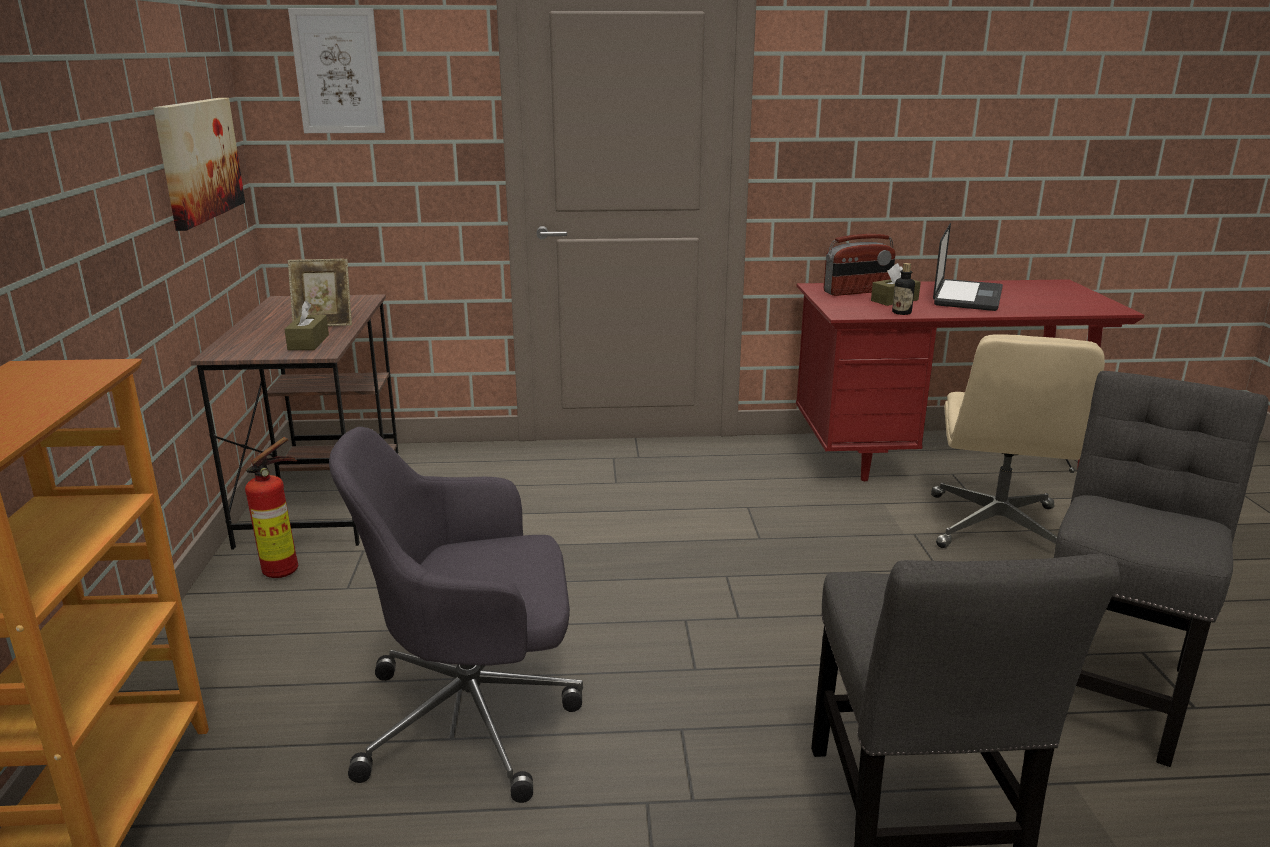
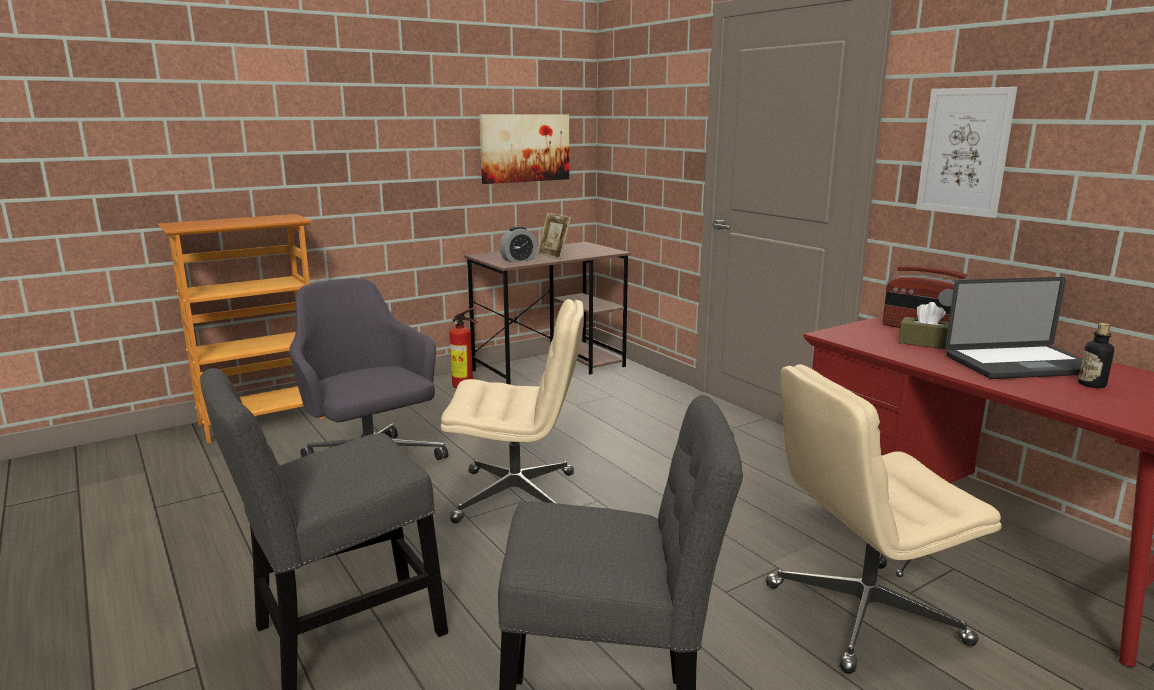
camera: 60 degrees right, 5 degrees down
(308, 342) = (518, 260): brown tissue box -> alarm clock
(338, 72) = (634, 99): picture -> picture (964, 152)
(674, 620) = (518, 497): none -> beige office chair
(901, 312) = (885, 349): bottle -> bottle (1091, 384)

